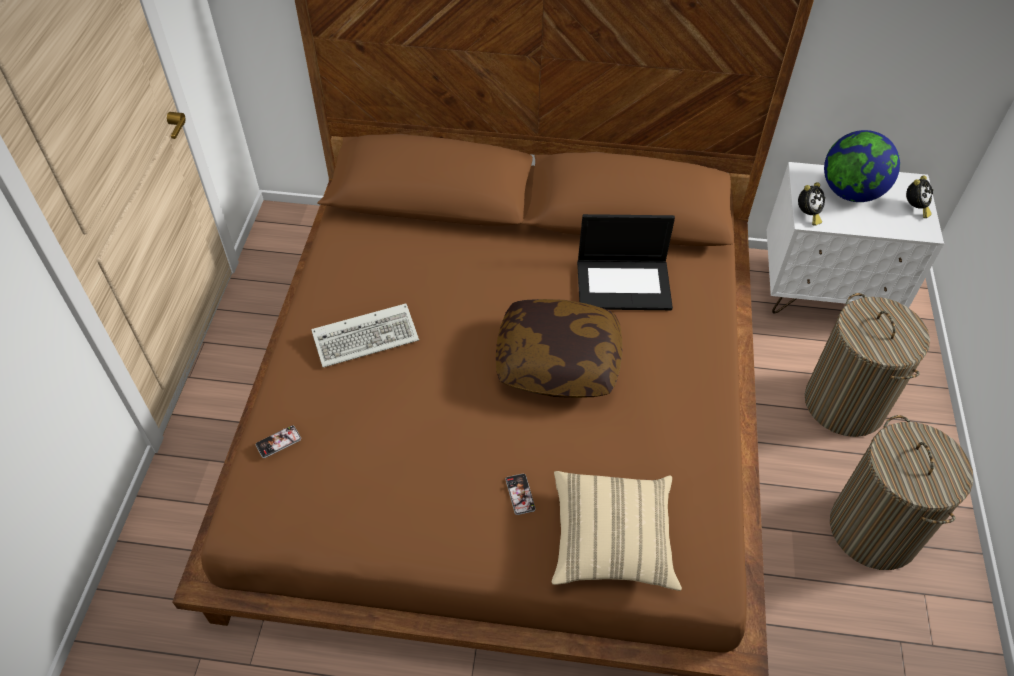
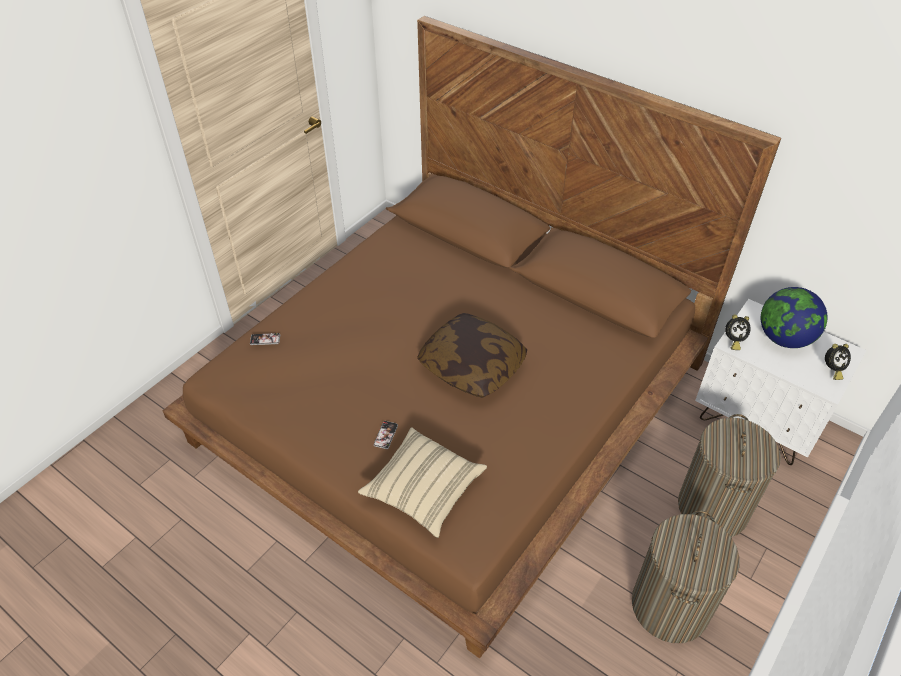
camera: 30 degrees right, 5 degrees down
(368, 337) = (362, 301): keyboard -> none
(624, 284) = (558, 336): laptop -> none

